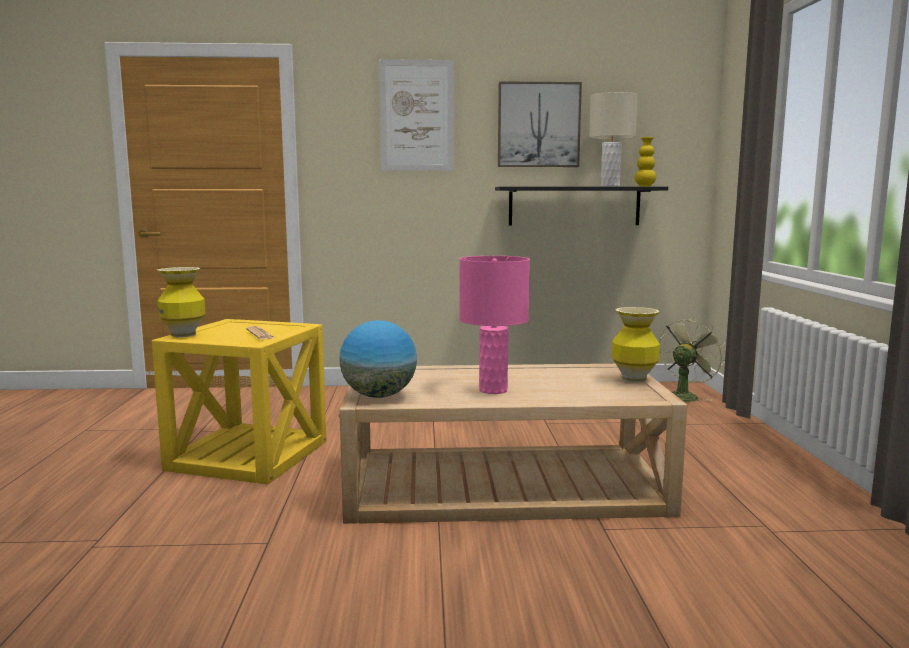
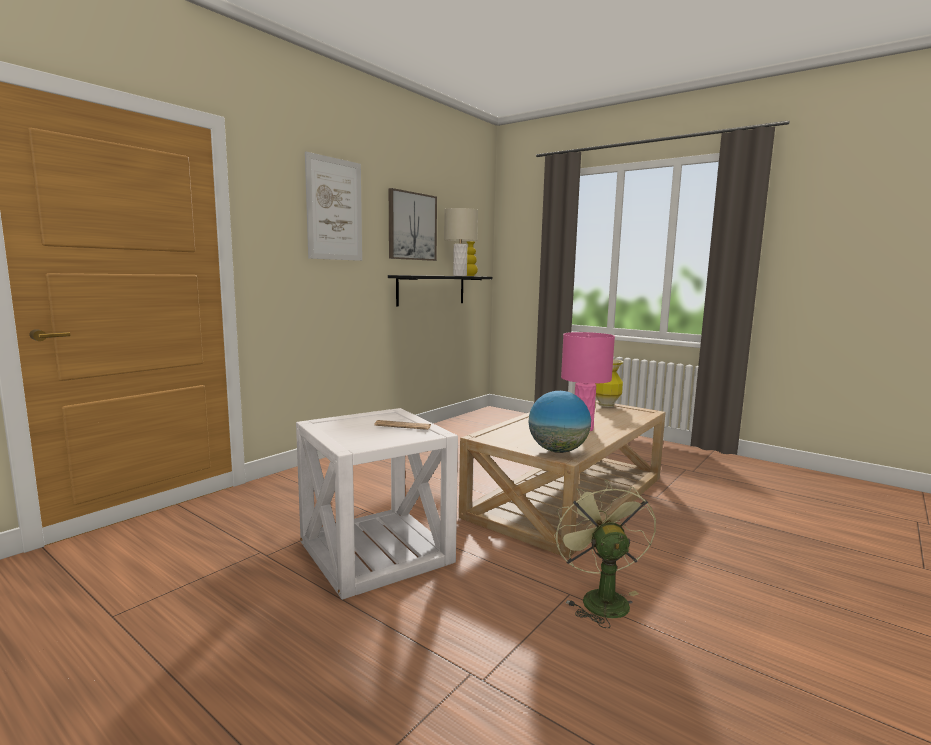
camera: 50 degrees left, 0 degrees up
(183, 335) = (345, 443): vase -> none
(249, 455) = (375, 552): yellow side table -> white side table
(684, 396) = (505, 416): green fan -> green fan (600, 598)

